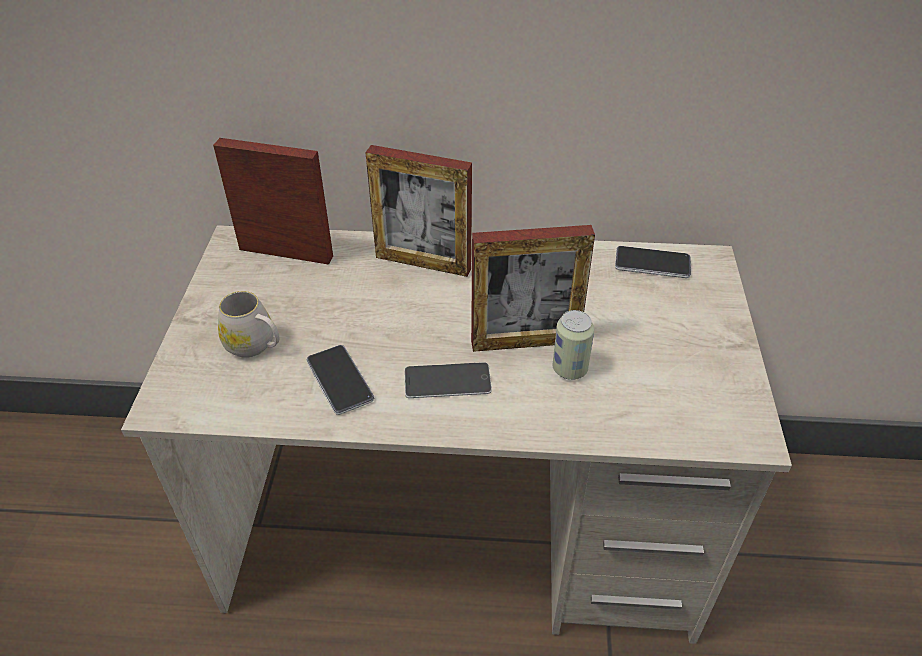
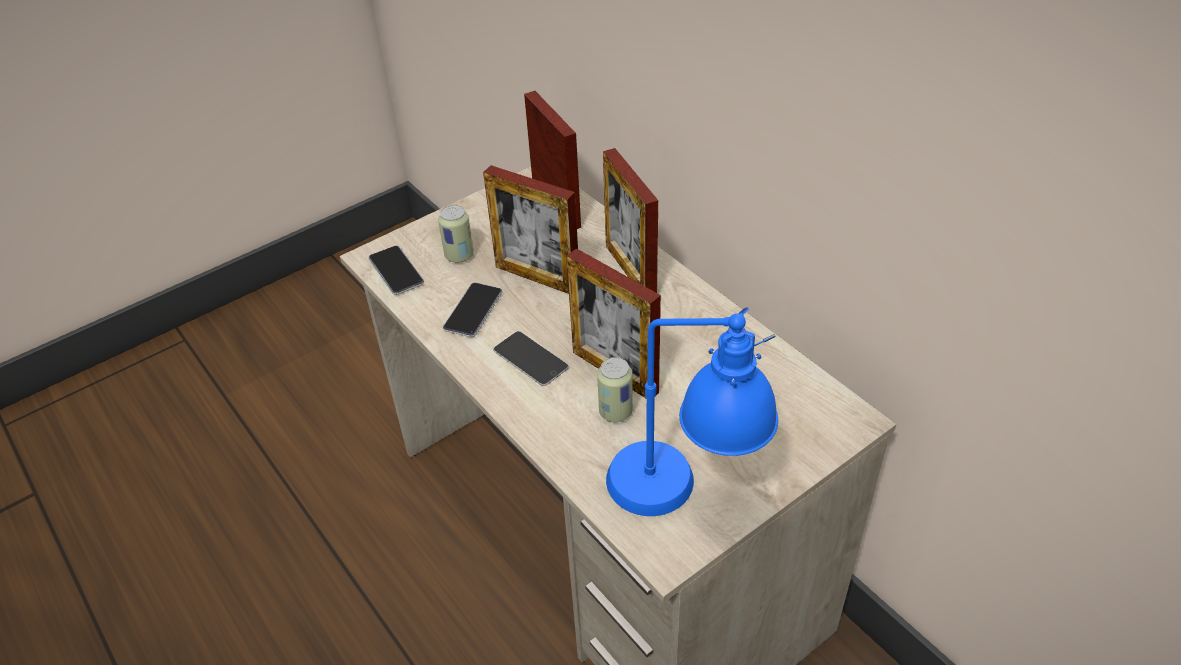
camera: 50 degrees right, 0 degrees up
(255, 345) = (459, 255): white mug -> can
(355, 316) = (537, 277): none -> picture frame
(652, 263) = (799, 388): phone -> phone (396, 271)
(698, 385) = (685, 494): none -> blue table lamp

